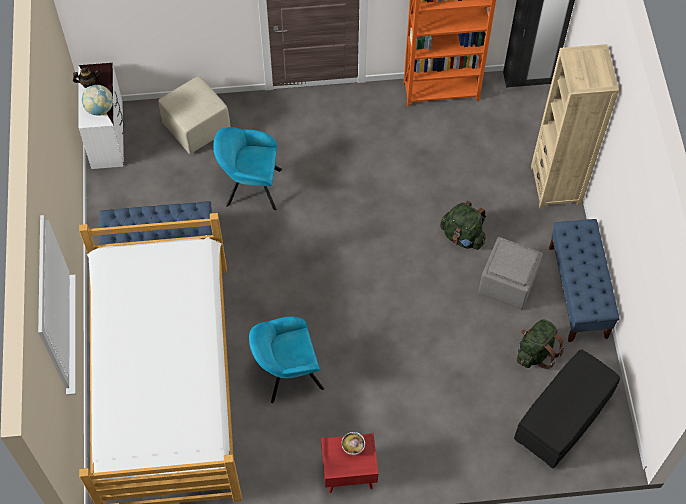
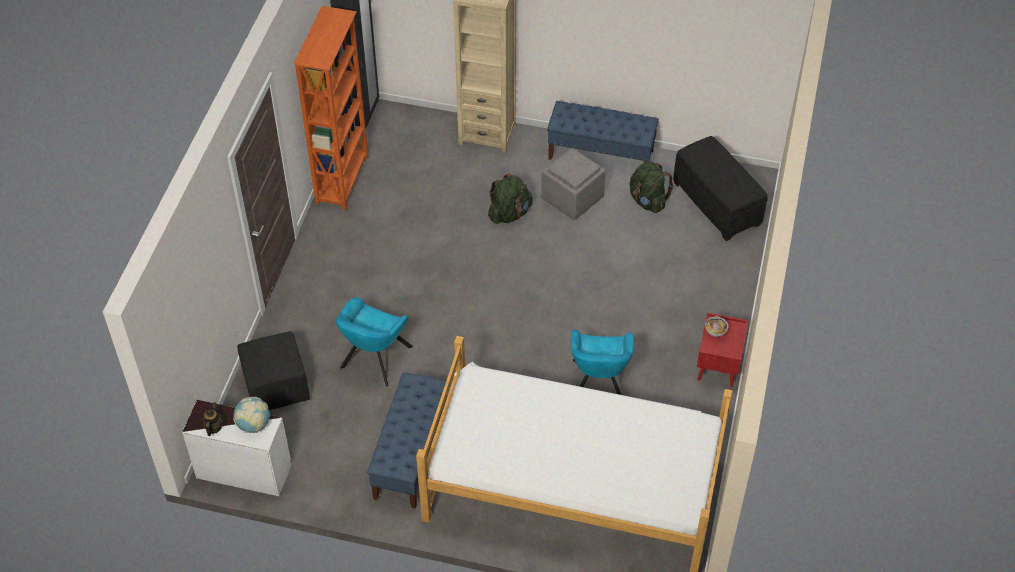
camera: 70 degrees left, 10 degrees down
(197, 126) = (276, 386): beige ottoman -> black ottoman

